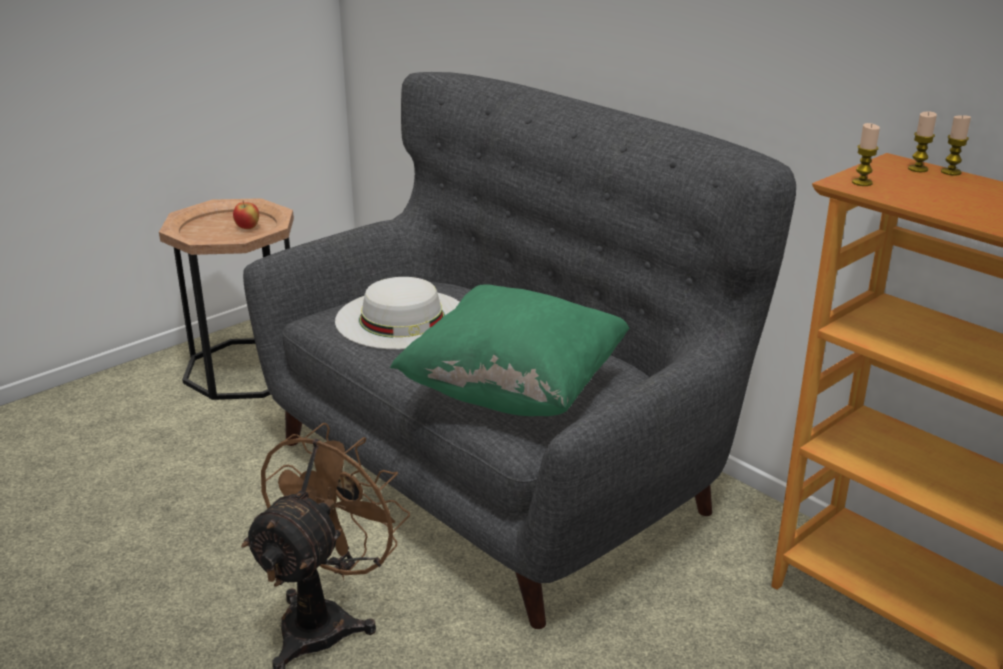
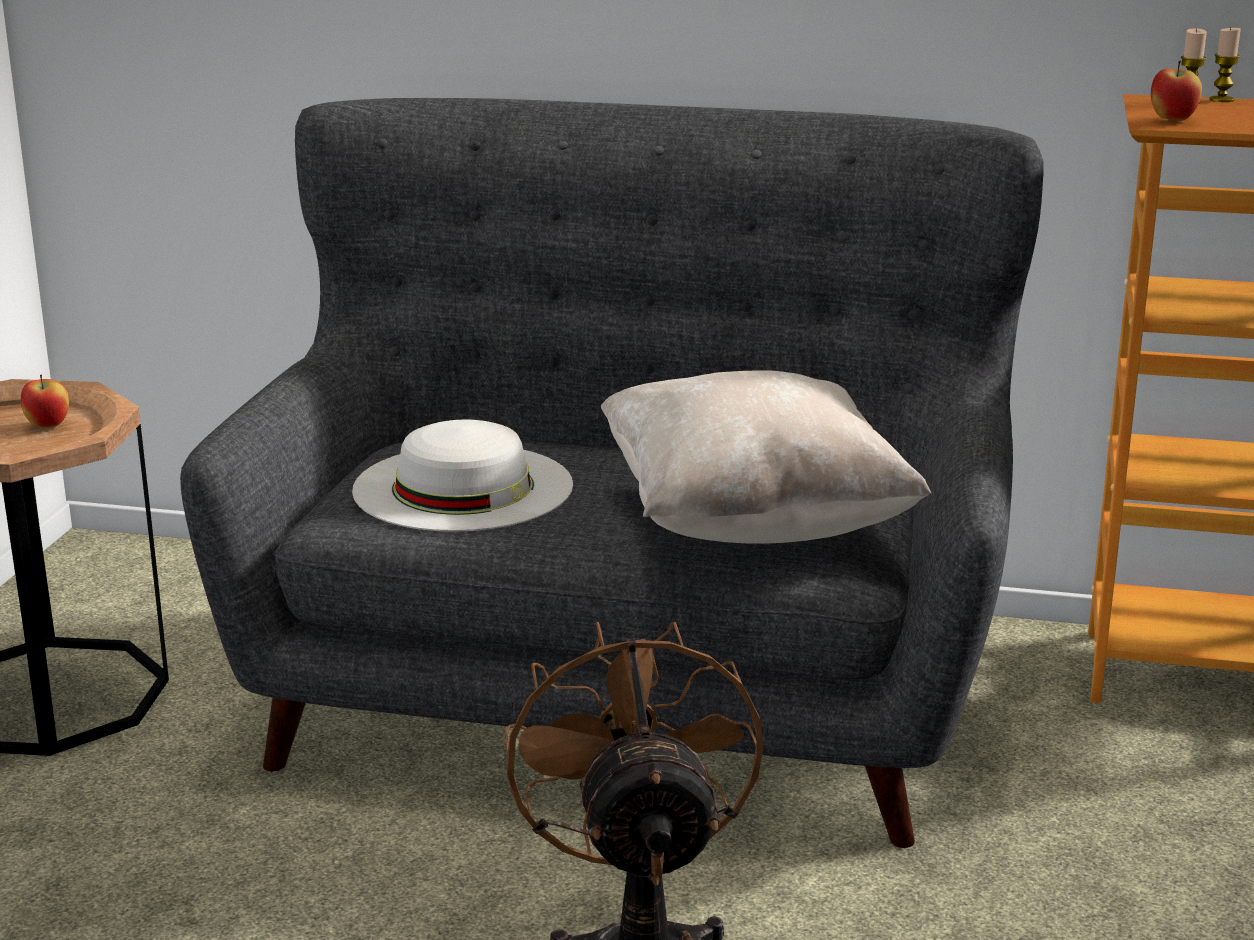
camera: 35 degrees left, 5 degrees down
(514, 391) = (753, 523): green pillow -> beige pillow
(862, 183) = (1172, 120): candle -> apple

